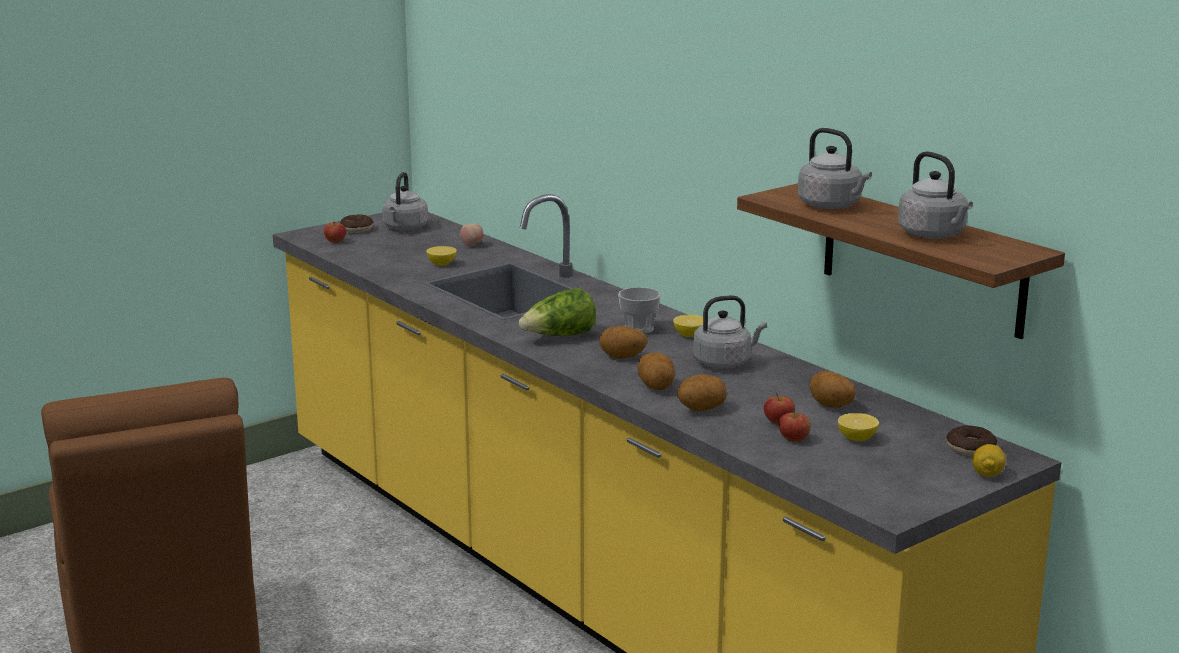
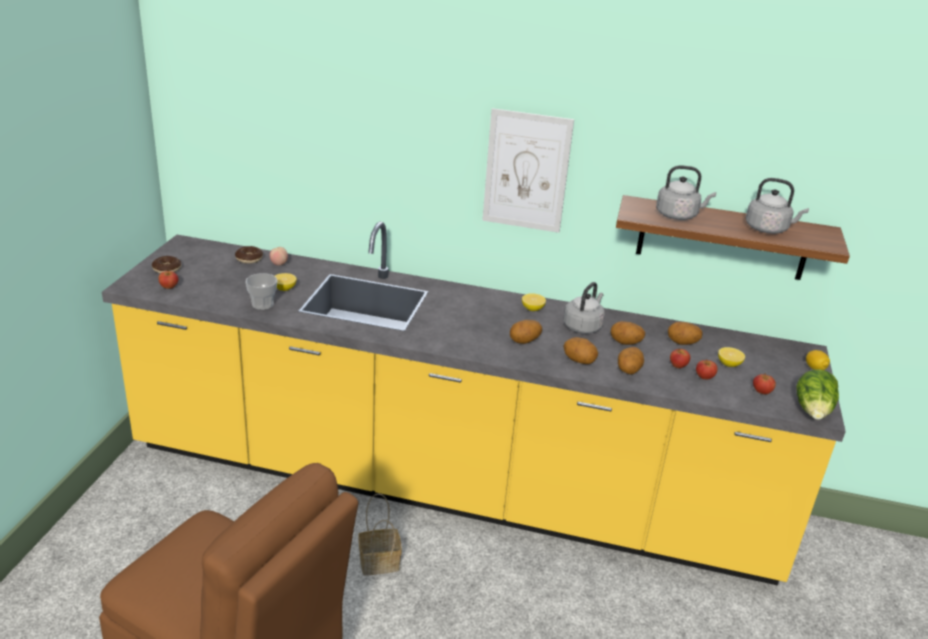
camera: 40 degrees left, 10 degrees up
(405, 228) = (204, 259): grey kettle -> none
(421, 623) = (380, 562): none -> basket
(559, 336) = (462, 335): lettuce -> lettuce (813, 411)
(639, 329) = (497, 312): cup -> cup (262, 304)
(708, 141) = (526, 171): none -> picture
(749, 388) = (625, 343): none -> potato
(848, 471) = (761, 392): none -> apple
(970, 449) = (783, 352): donut -> donut (249, 259)

